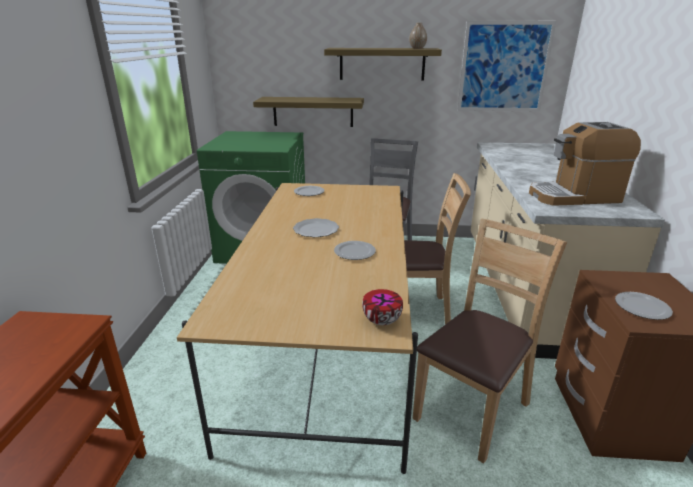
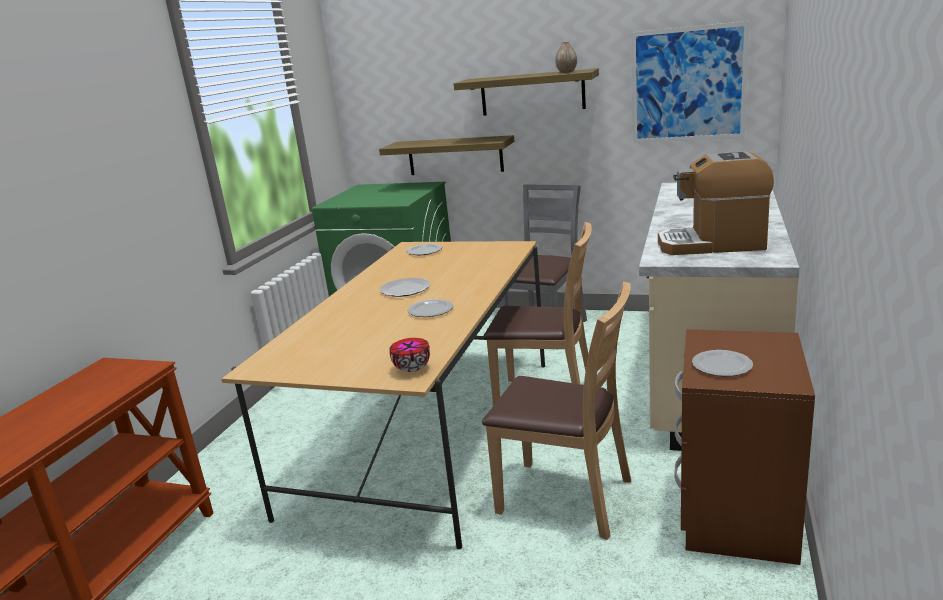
camera: 15 degrees right, 5 degrees down
(471, 409) = (566, 497): brown chair -> brown chair turned 60 degrees clockwise

